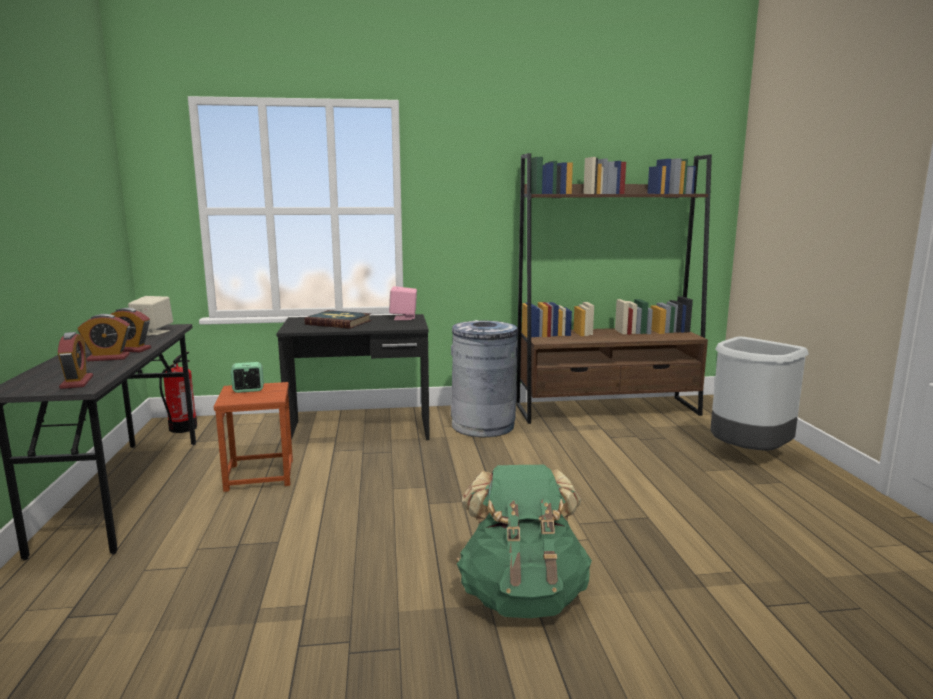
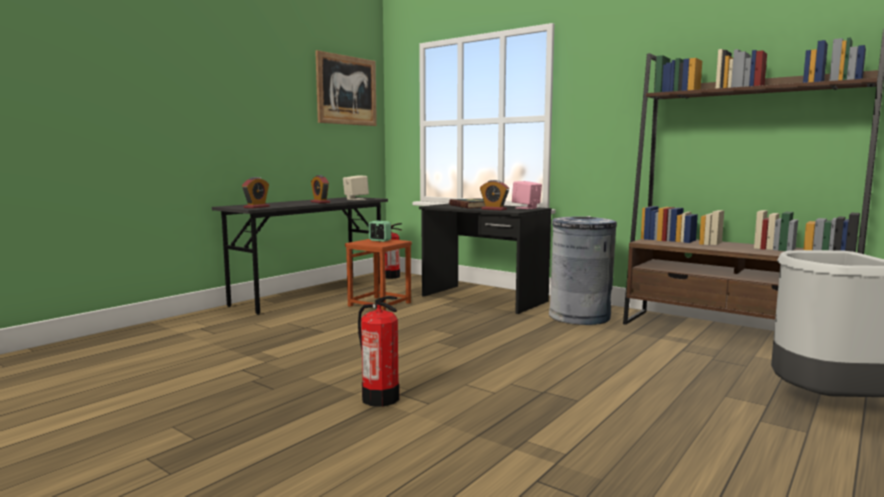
camera: 45 degrees right, 5 degrees down
(88, 162) = (346, 90): none -> picture
(108, 358) = (300, 203): alarm clock -> alarm clock (494, 209)
(522, 596) = (380, 398): green backpack -> fire extinguisher

